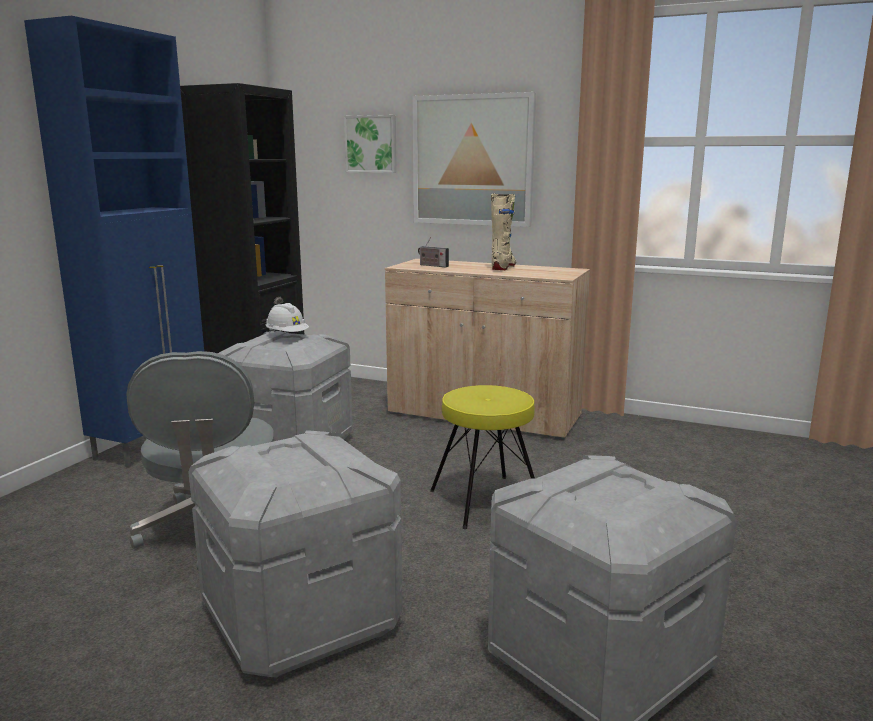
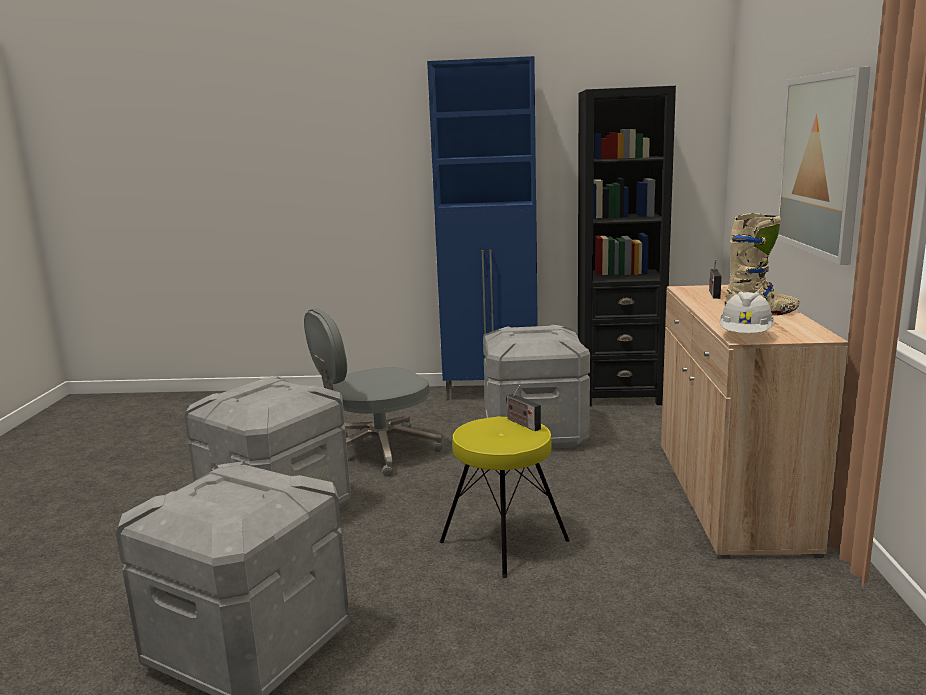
camera: 70 degrees right, 0 degrees up
(287, 335) = (548, 331): white hard hat -> white hard hat (745, 336)
(371, 144) = (769, 139): picture -> none
(479, 388) = (521, 423): none -> radio

